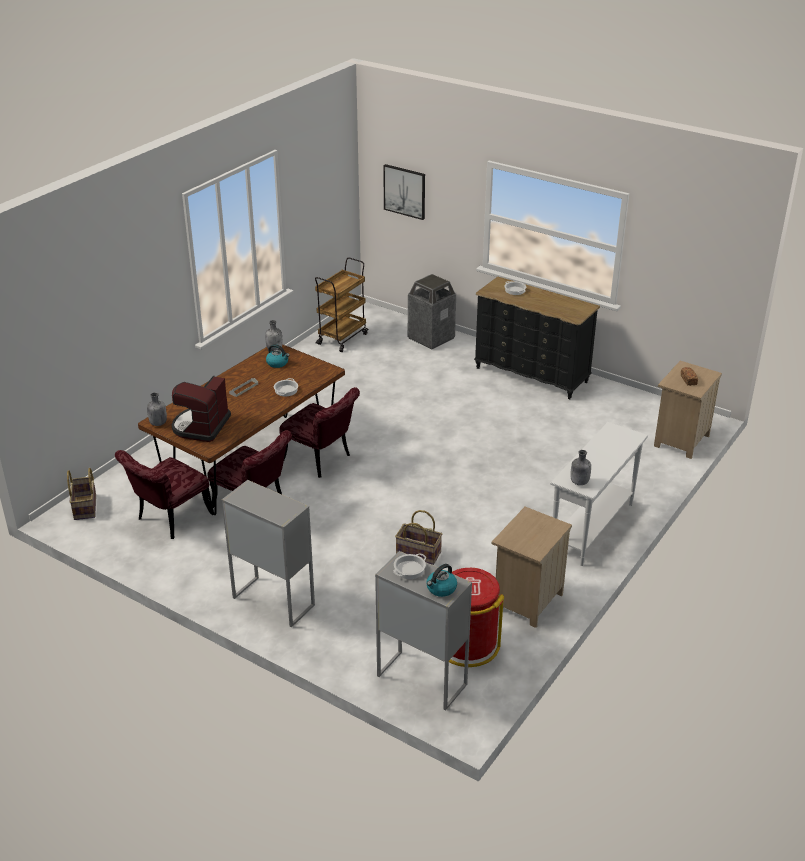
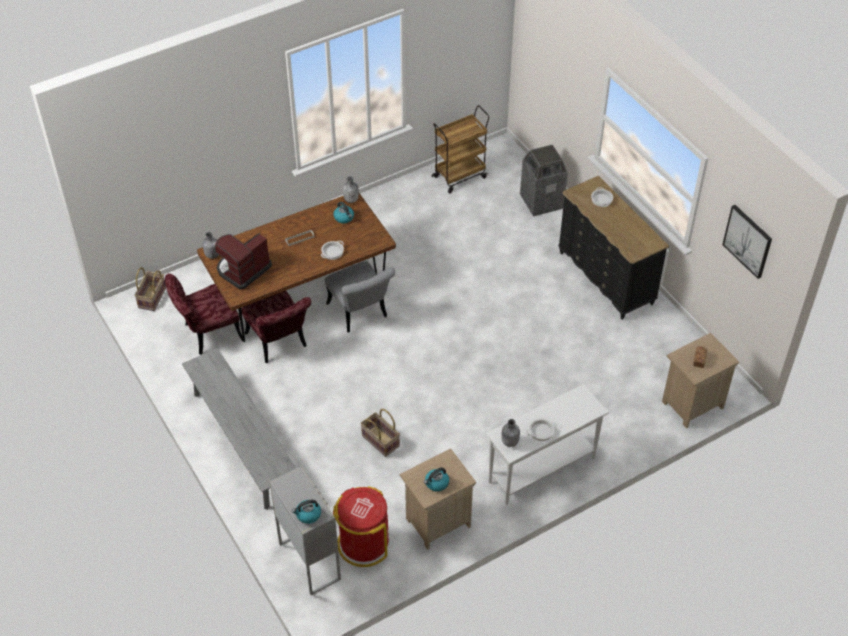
camera: 25 degrees right, 15 degrees up
(273, 600) = (243, 443): grey cabinet -> grey bench
(322, 460) = (360, 314): red chair -> grey chair
(405, 191) = (545, 58): picture -> picture (748, 241)
(409, 570) = (296, 487): cooking pot -> cooking pot (541, 432)
(535, 537) = (436, 483): none -> kettle

